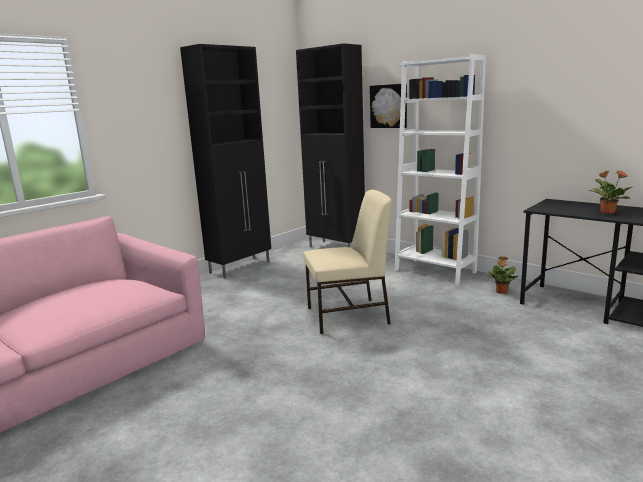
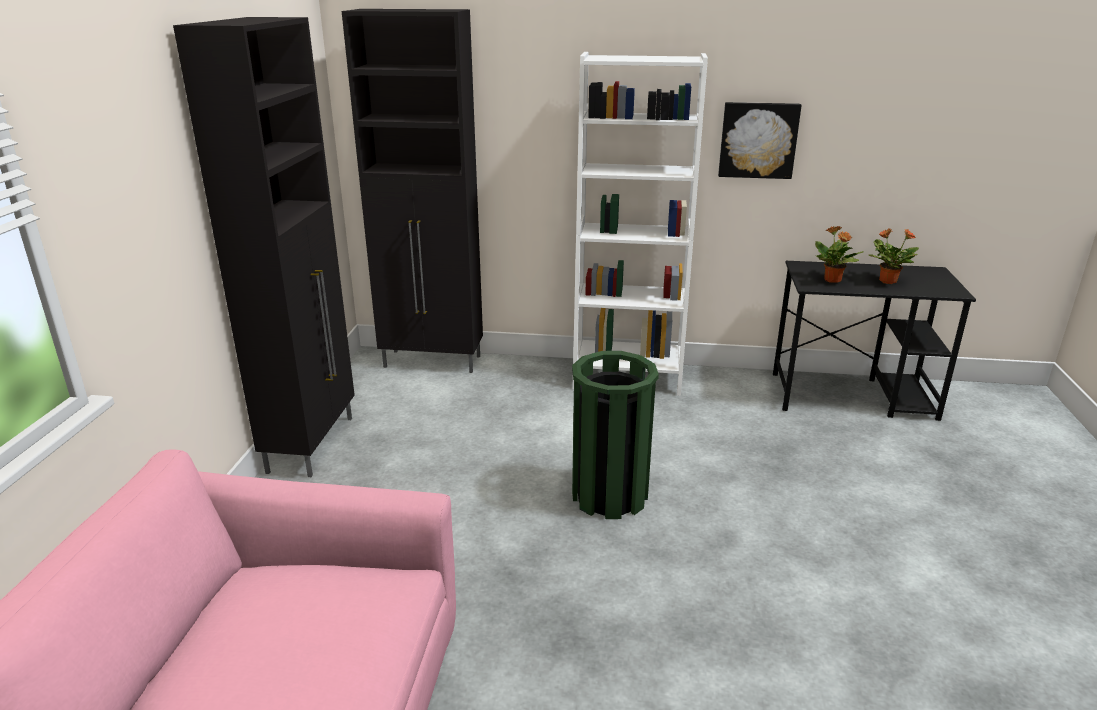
camera: 35 degrees left, 10 degrees up
(349, 315) = (609, 495): beige chair -> green trash can
(389, 106) = (527, 121): picture -> picture (758, 140)
(501, 292) = (743, 396): potted plant -> potted plant (832, 280)

